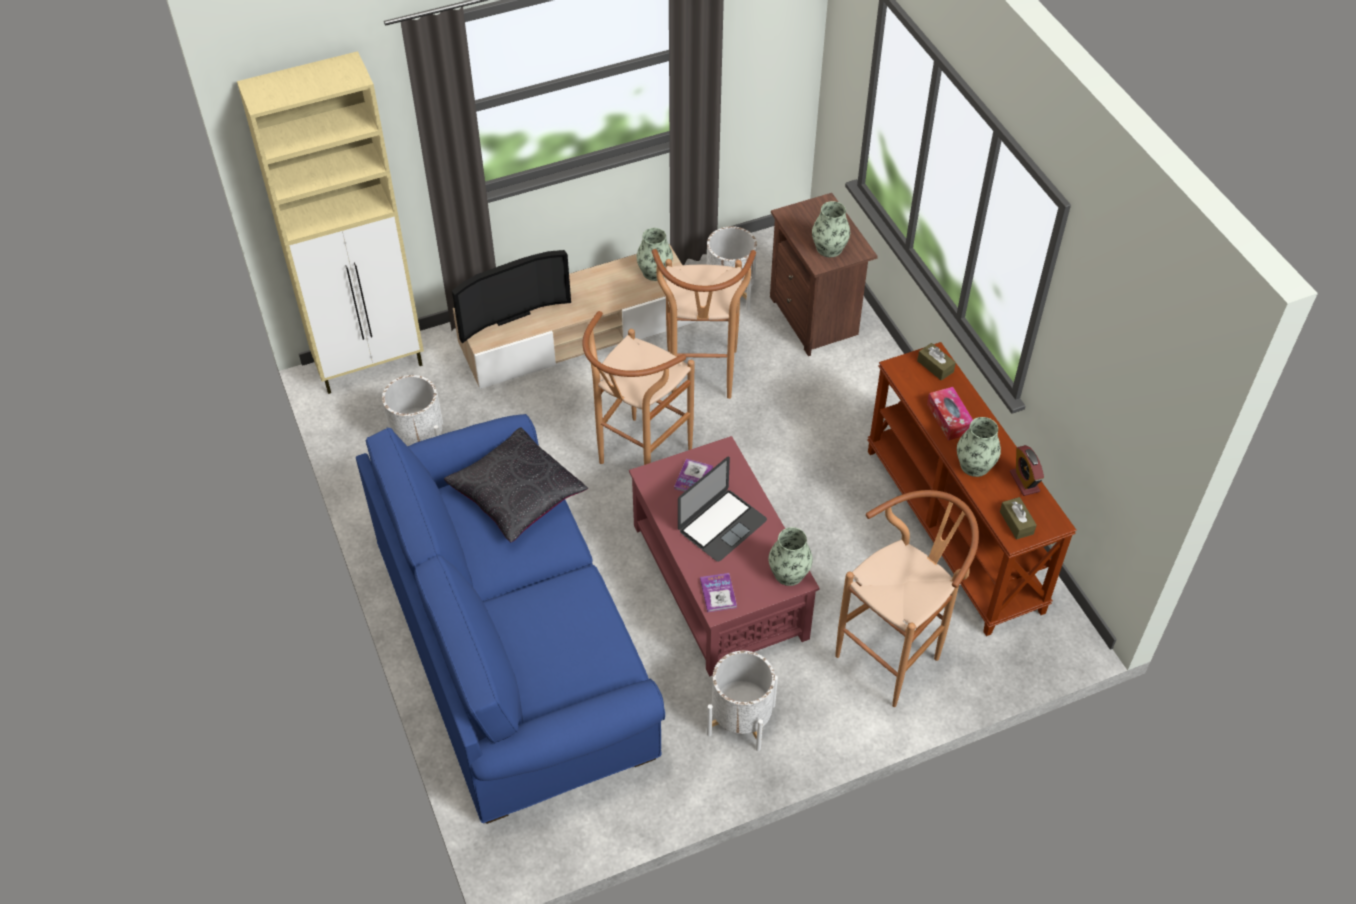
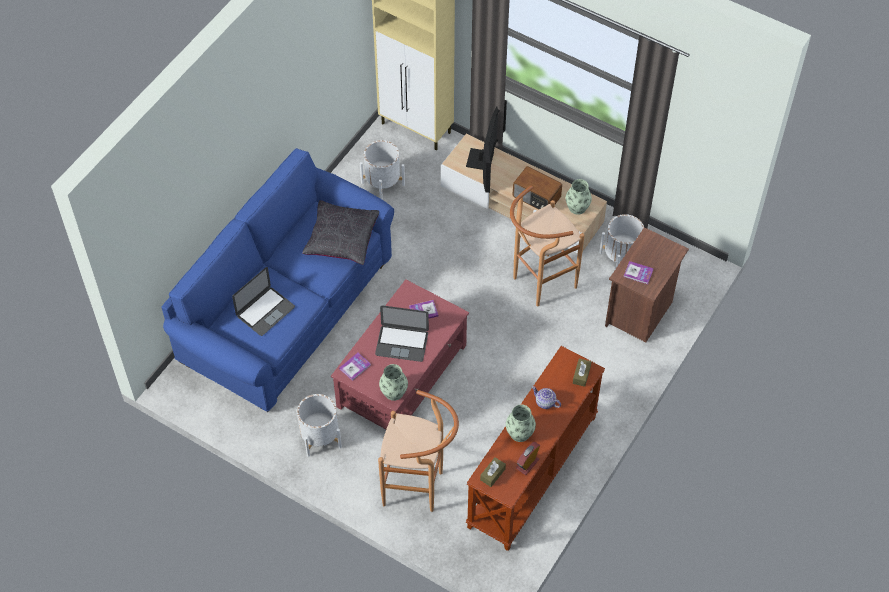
camera: 55 degrees right, 5 degrees up
(509, 313) = (484, 160): television -> television turned 105 degrees counterclockwise
(557, 639) = (265, 311): none -> laptop
(607, 298) = (536, 197): none -> radio
(638, 460) = (454, 289): brown stool -> none
(829, 248) = (638, 273): vase -> book
(949, 418) = (545, 402): tissue box -> teapot

